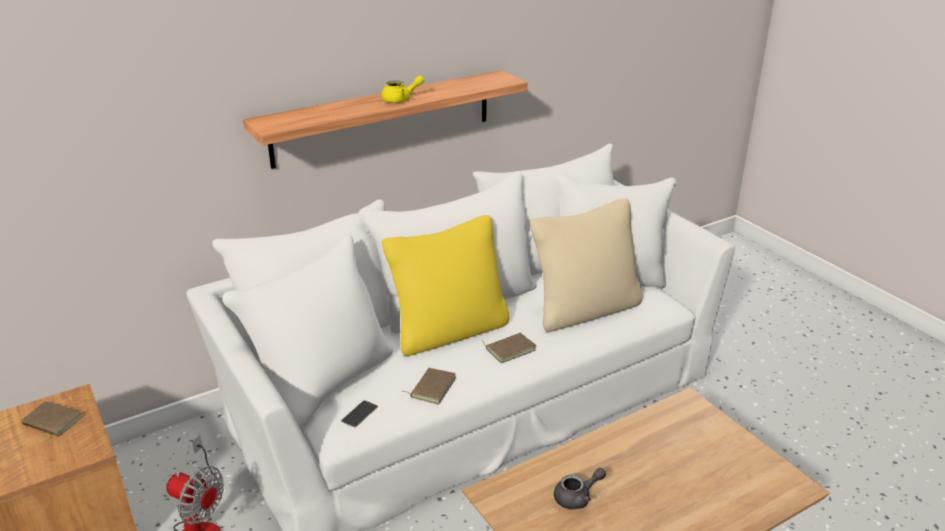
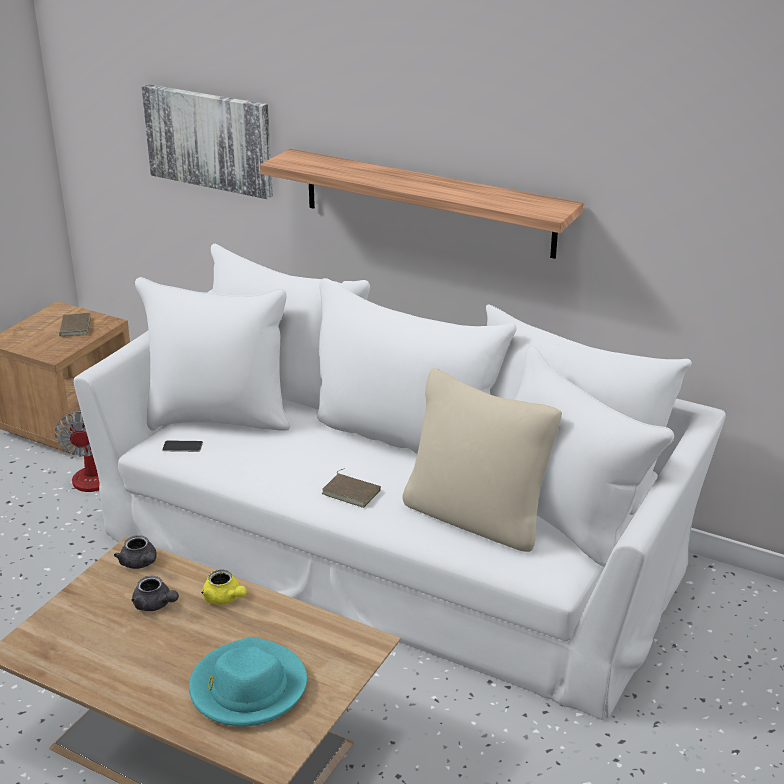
camera: 60 degrees right, 0 degrees up
(142, 145) = (209, 139): none -> picture
(401, 100) = (417, 185): yellow teapot -> yellow teapot (224, 598)
(432, 387) = (250, 469): brown book -> none
(449, 331) = (350, 448): yellow pillow -> none
(511, 491) = (140, 563): none -> grey teapot
(711, 475) = (247, 687): none -> turquoise hat

